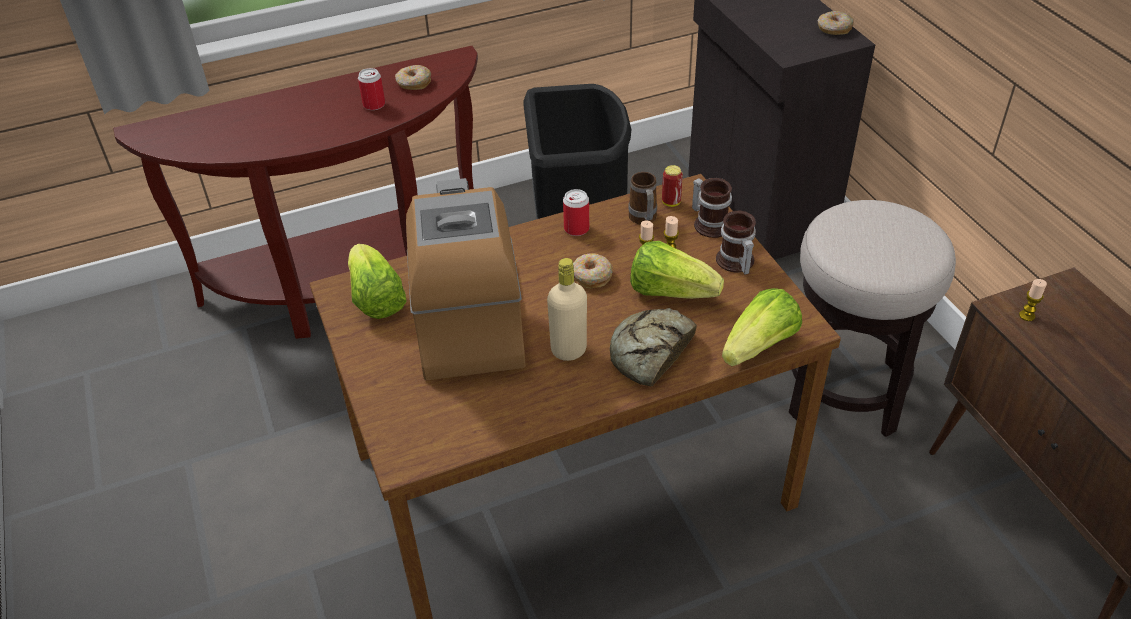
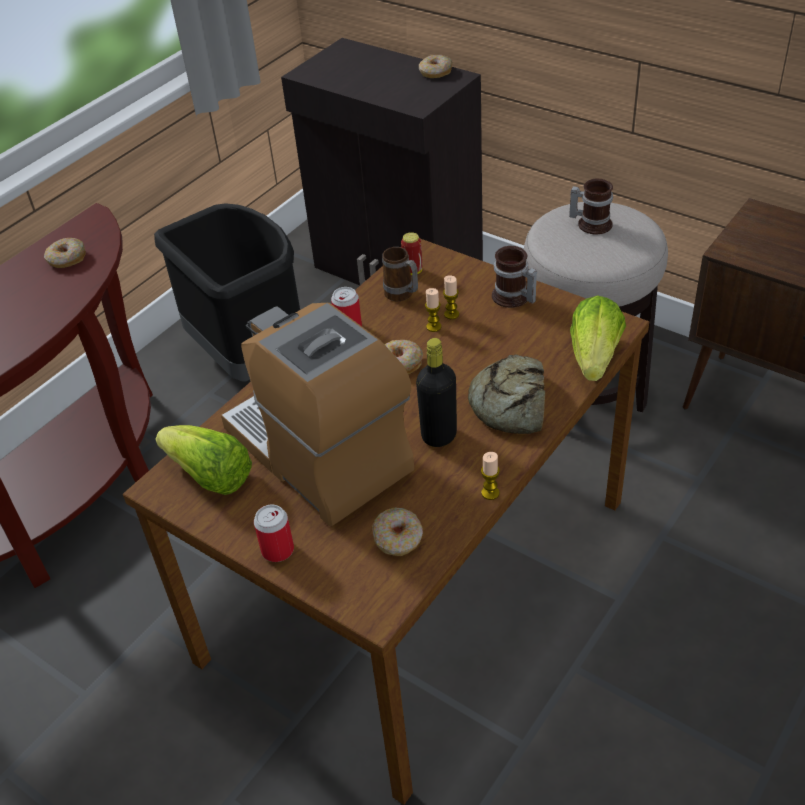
camera: 30 degrees left, 0 degrees up
(374, 105) = (42, 295): can -> can (277, 550)
(465, 415) = (398, 538): none -> donut
(568, 350) = (439, 435): beige bottle -> black bottle
(670, 291) = (481, 345): lettuce -> none
(710, 223) = (462, 274): mug -> mug (591, 223)
(1027, 315) = (749, 248): candle -> candle (490, 493)

